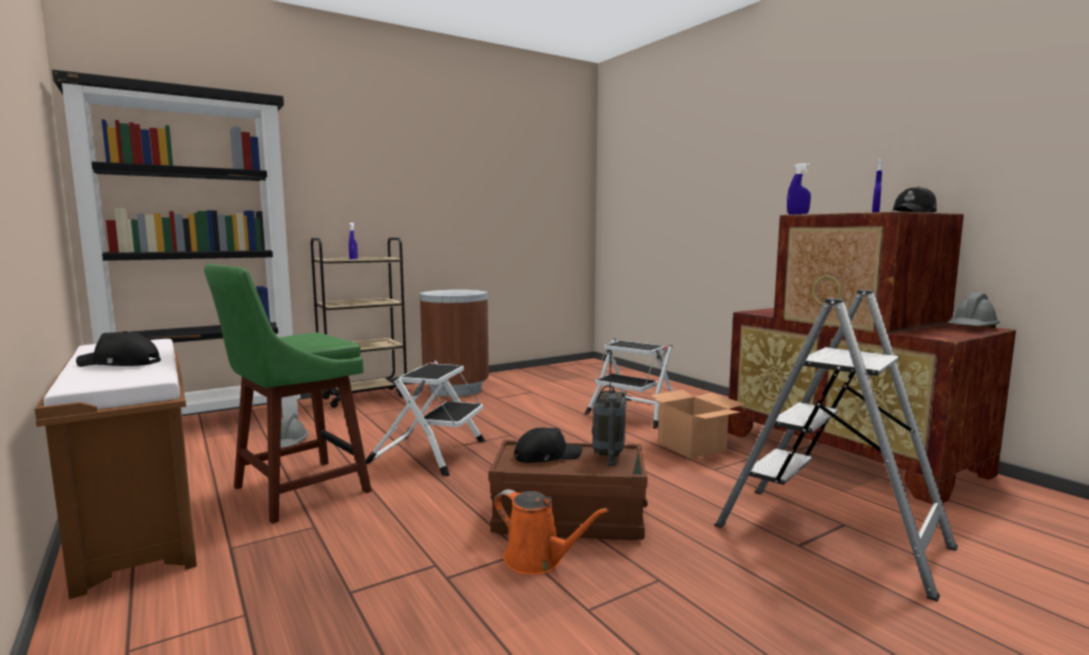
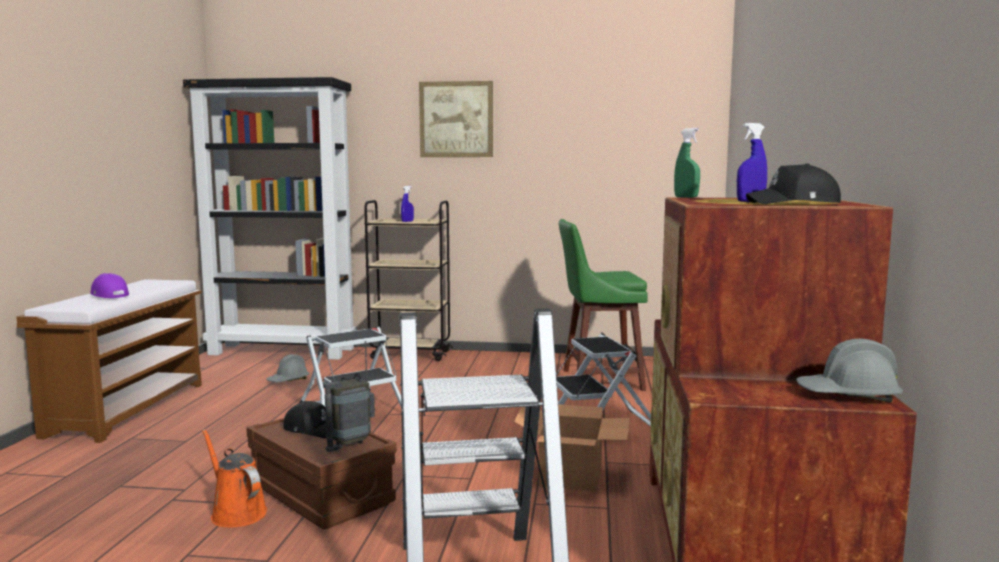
camera: 40 degrees right, 0 degrees up
(119, 364) = (108, 295): black cap -> purple cap
(294, 491) = (223, 414): green chair -> green chair (597, 380)
(389, 157) = (456, 119): none -> picture
(456, 389) = (494, 363): brown trash can -> none
(538, 560) = (236, 512): orange watering can -> orange watering can turned 150 degrees clockwise
(797, 214) = (686, 197): blue spray bottle -> green spray bottle

